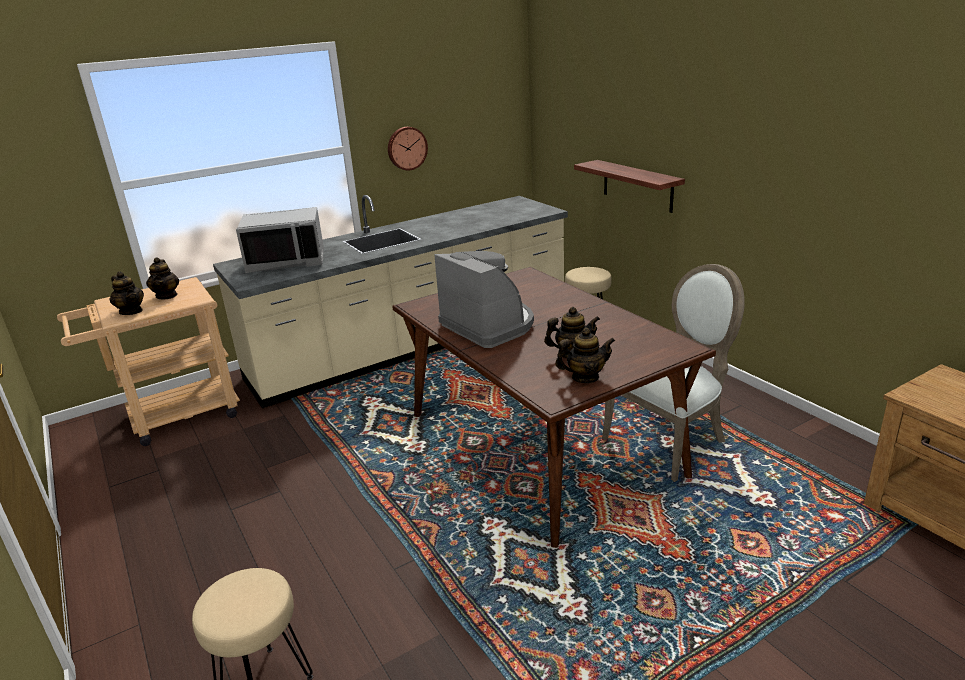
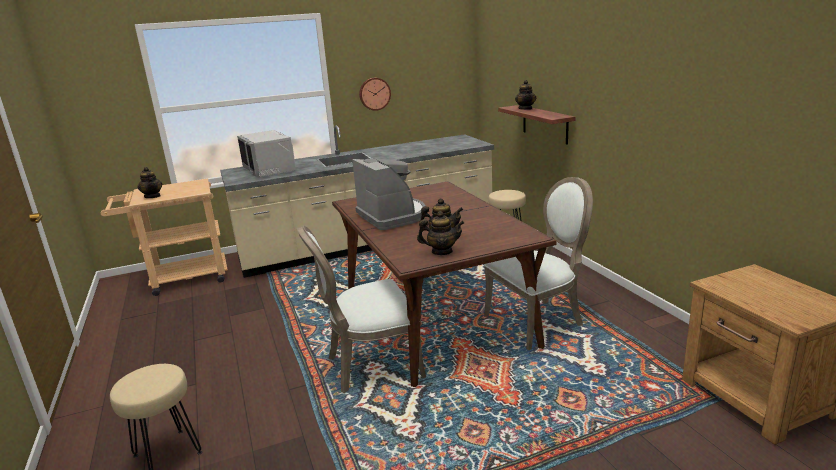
camera: 10 degrees right, 5 degrees down
(167, 296) = (181, 188): teapot -> teapot (525, 109)
(287, 262) = (270, 170): grey microwave -> grey microwave turned 60 degrees clockwise
(487, 523) = (370, 366): none -> white chair

